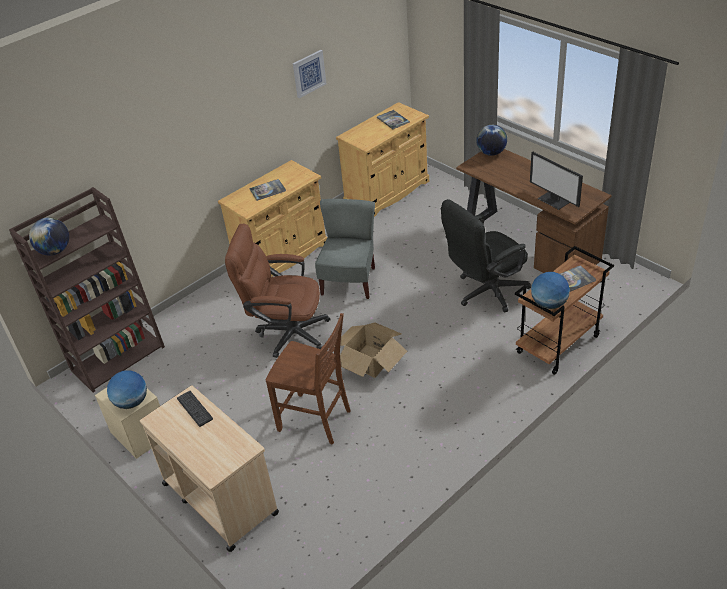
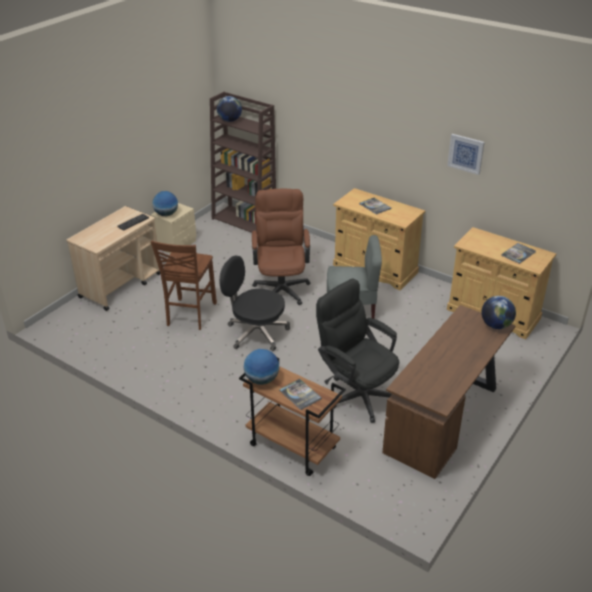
camera: 75 degrees right, 5 degrees down
(370, 360) = (256, 332): cardboard box -> black office chair
(554, 200) = (421, 372): monitor -> none

